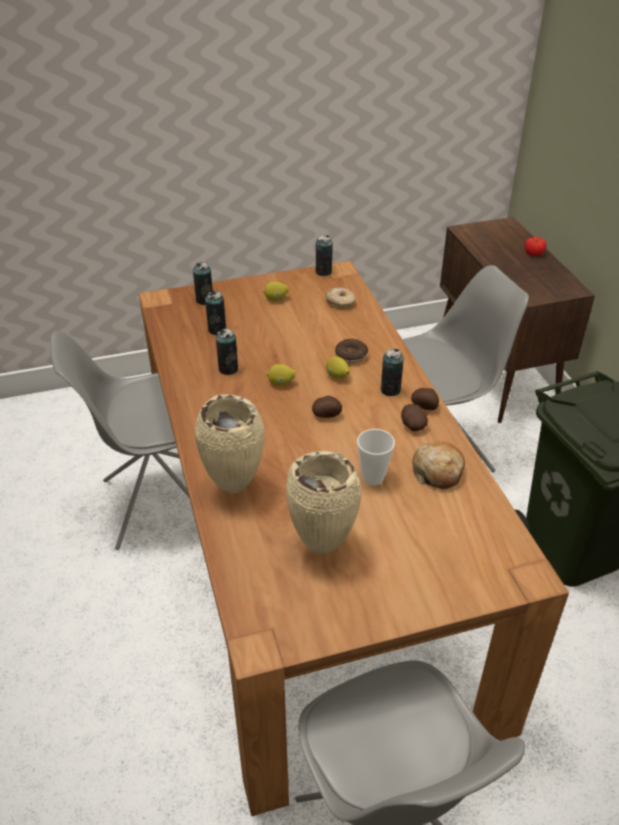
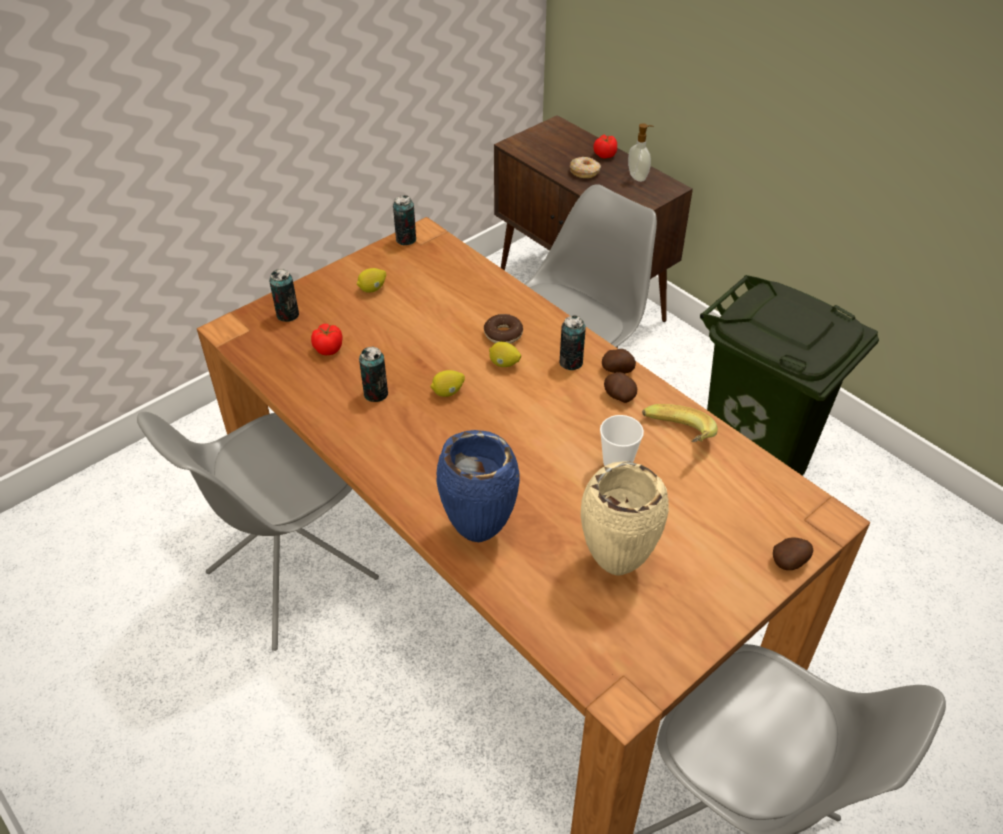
camera: 25 degrees left, 5 degrees up
(217, 330) = (329, 348): can -> tomato
(235, 487) = (480, 533): beige vase -> blue vase
(327, 415) = (523, 414): potato -> potato (790, 562)
(340, 302) = (449, 272): donut -> donut (584, 172)
(438, 471) = (676, 439): bread -> banana
(552, 275) = (638, 177): none -> soap dispenser

